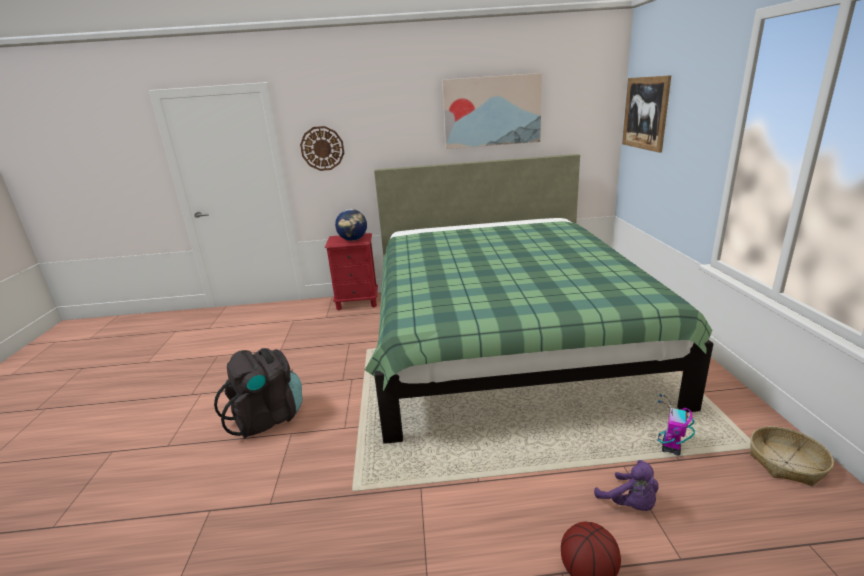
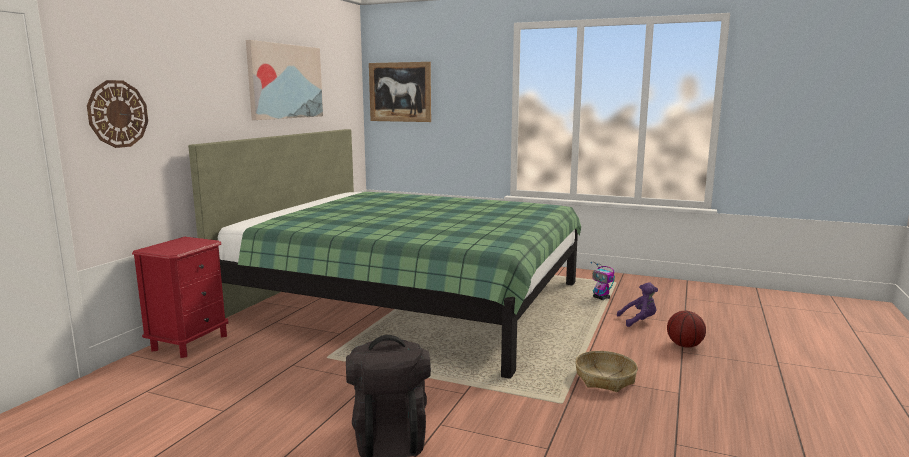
camera: 65 degrees left, 10 degrees down
(353, 240) = (190, 244): globe -> none
(786, 463) = (631, 282): basket -> basket (605, 378)

